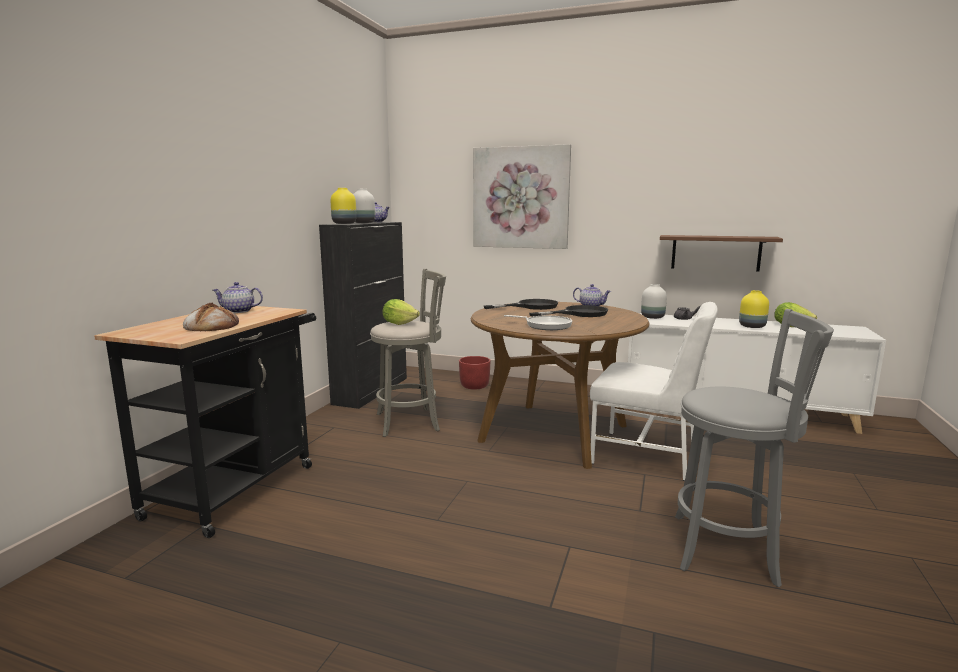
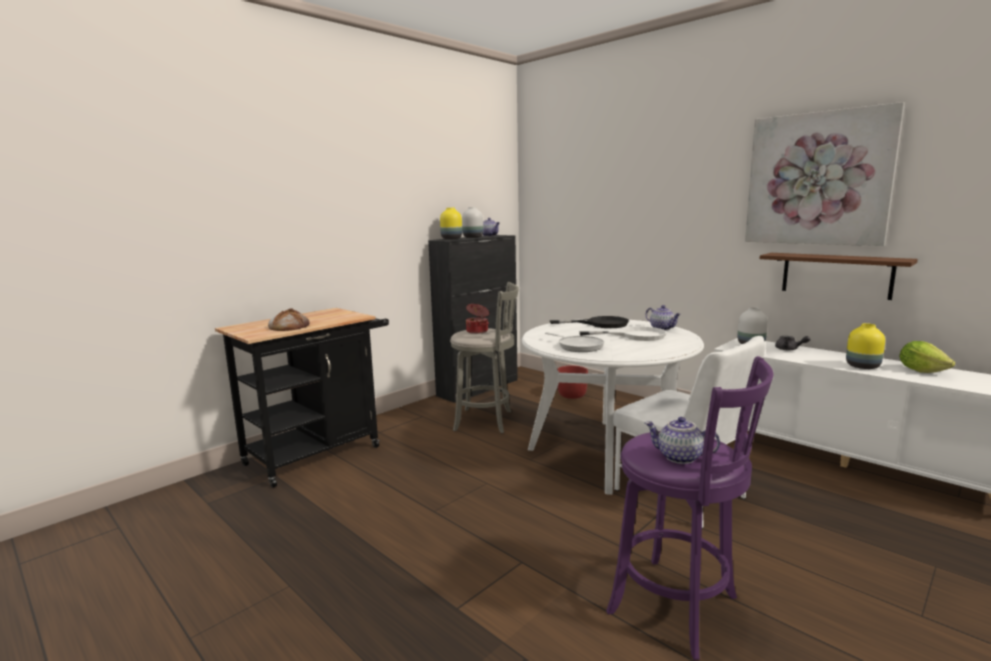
camera: 25 degrees right, 0 degrees up
(238, 311) = (327, 314): teapot -> teapot (679, 457)
(399, 323) = (477, 331): lettuce -> cooking pot
(520, 198) = (628, 211): picture -> picture (817, 179)
(554, 433) = (606, 453): brown dining table -> white dining table
(578, 314) = (634, 336): black frying pan -> white frying pan
(730, 549) = (679, 608): grey stool -> purple stool

